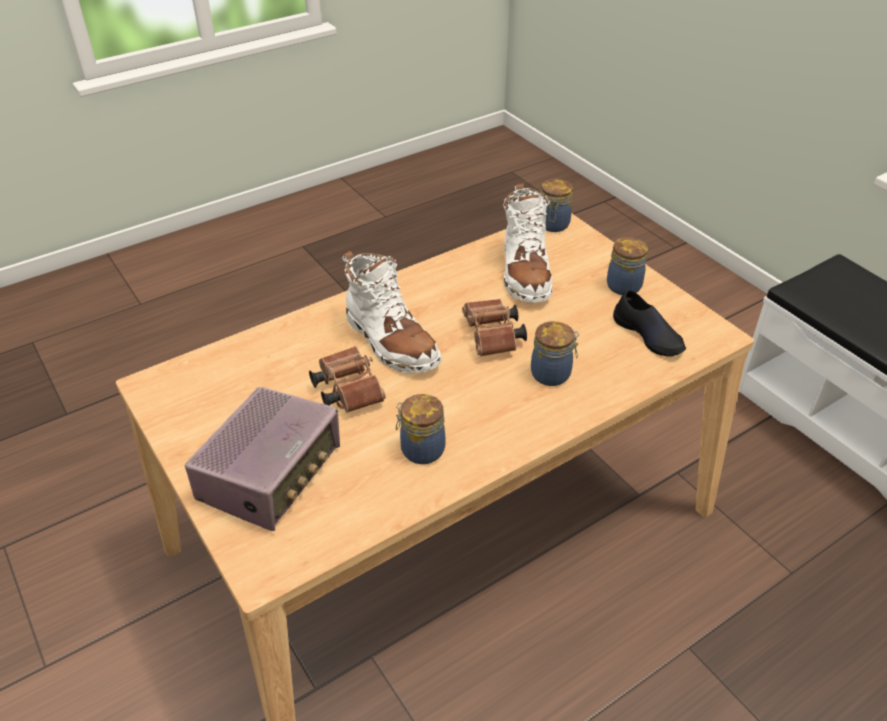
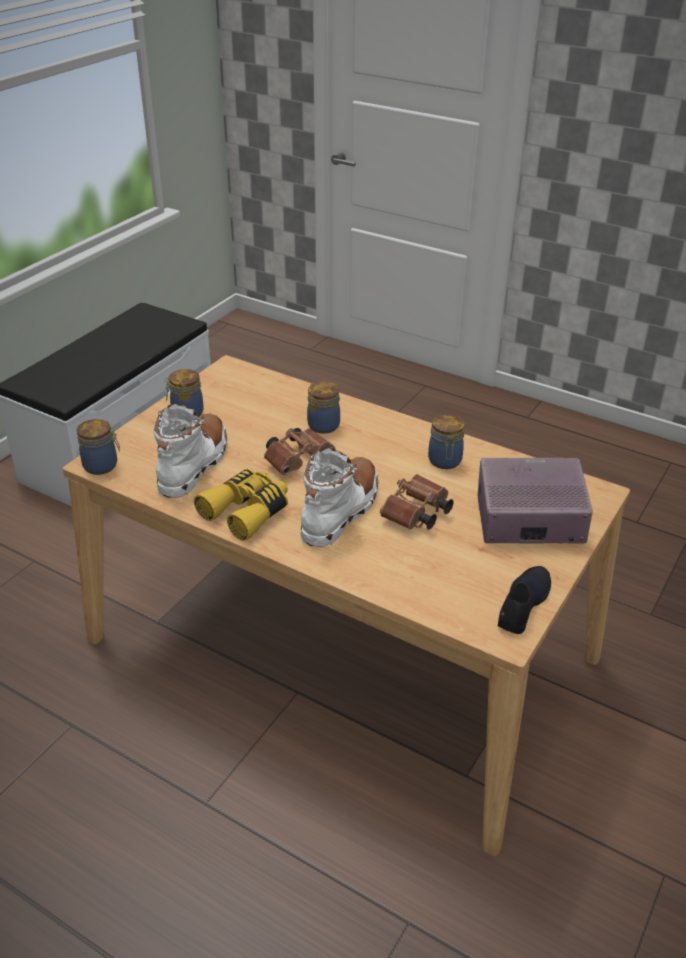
camera: 115 degrees left, 5 degrees down
(431, 287) = (247, 511): none -> yellow binoculars
(525, 272) = (194, 465): white boot -> white boot turned 45 degrees counterclockwise
(648, 335) = (248, 393): black shoe -> black shoe (522, 604)

